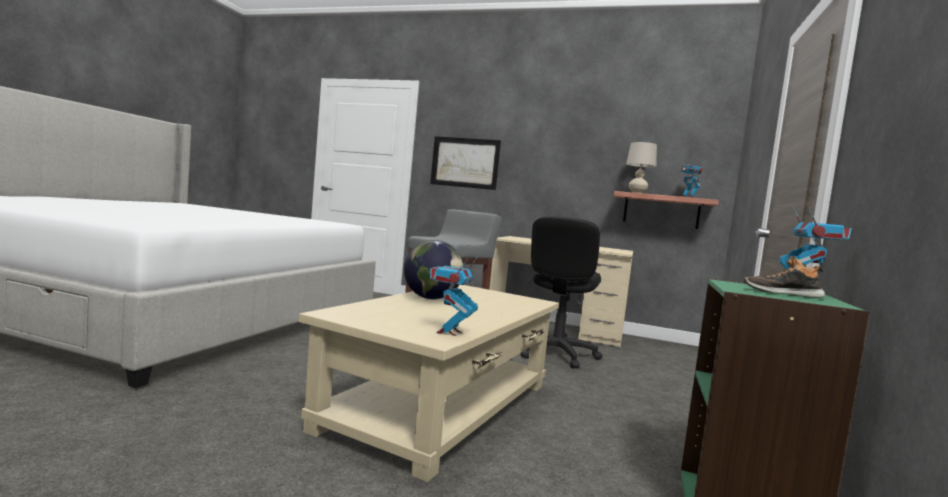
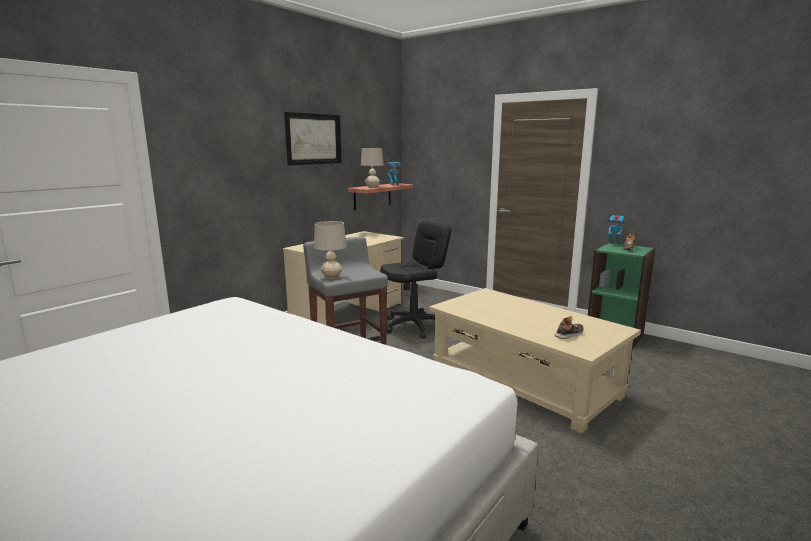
camera: 70 degrees left, 10 degrees up
(391, 314) = (569, 334): none -> shoe
(430, 236) = (331, 277): none -> beige table lamp
(431, 298) = (505, 319): globe -> none
(449, 332) = (601, 324): toy robot -> none
(465, 163) = (223, 181): picture -> picture (313, 139)
(556, 354) = (414, 326): black office chair -> black office chair turned 75 degrees counterclockwise

